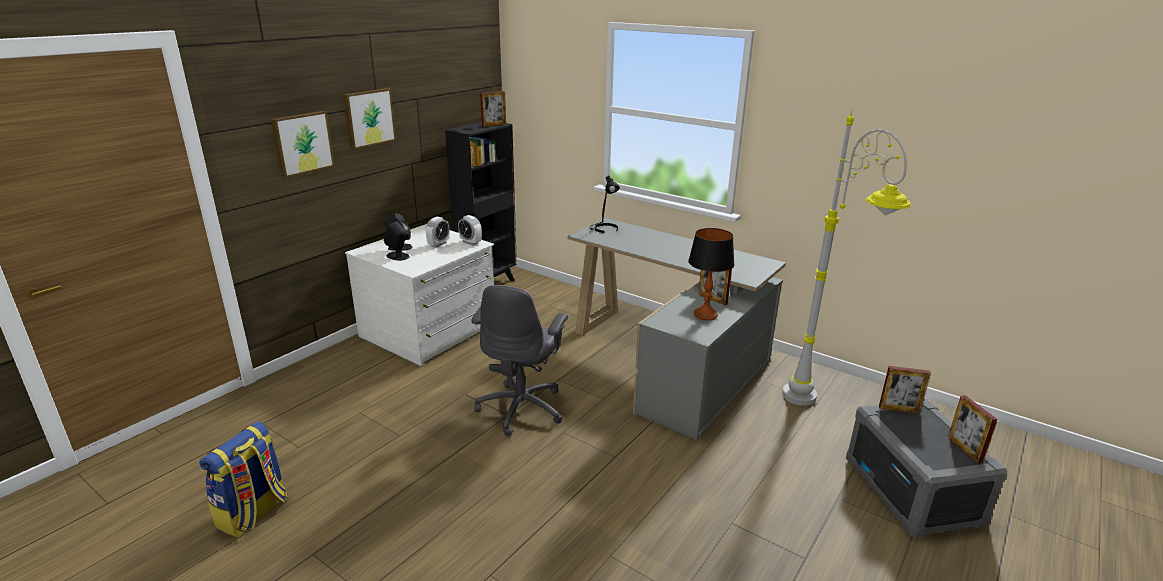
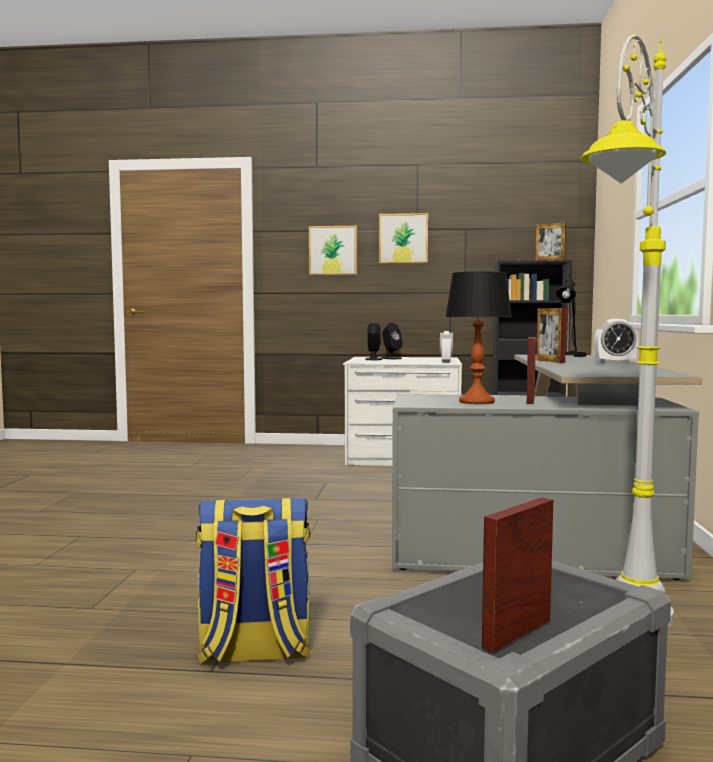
camera: 60 degrees right, 20 degrees down
(253, 513) = (108, 474): backpack -> backpack (254, 652)
(438, 244) = (421, 360): alarm clock -> alarm clock (615, 363)
(522, 408) = (334, 500): grey office chair -> none
(899, 409) = (566, 573): picture frame -> picture frame (550, 361)

